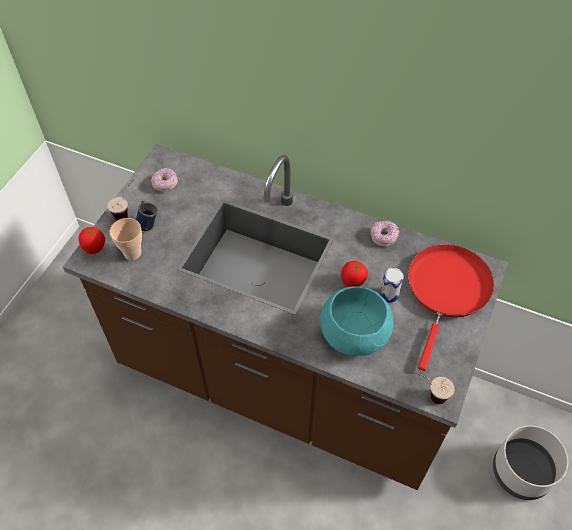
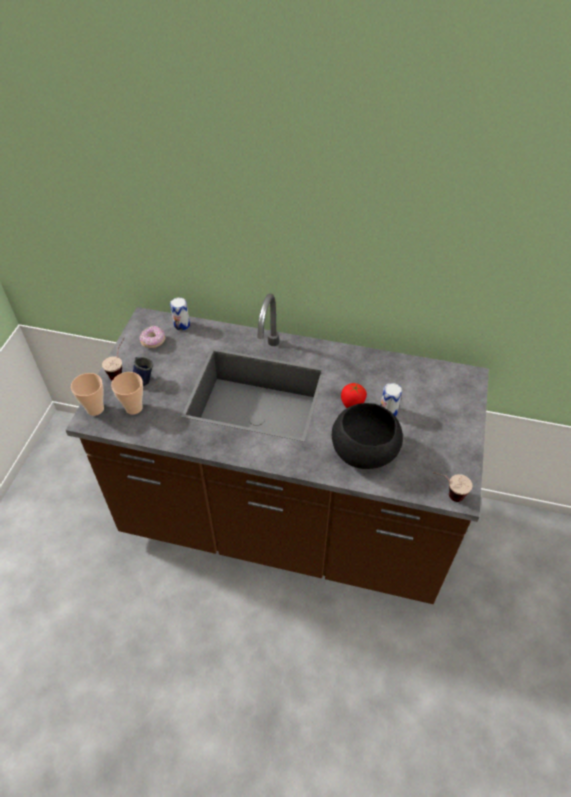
camera: 10 degrees left, 5 degrees down
(95, 249) = (95, 409): tomato -> cup
(197, 170) = (182, 325): none -> can
(355, 333) = (365, 450): turquoise bowl -> black bowl
(383, 237) = (371, 361): donut -> none
(447, 290) = (440, 400): red frying pan -> none
(521, 472) = (521, 573): grey planter -> none

